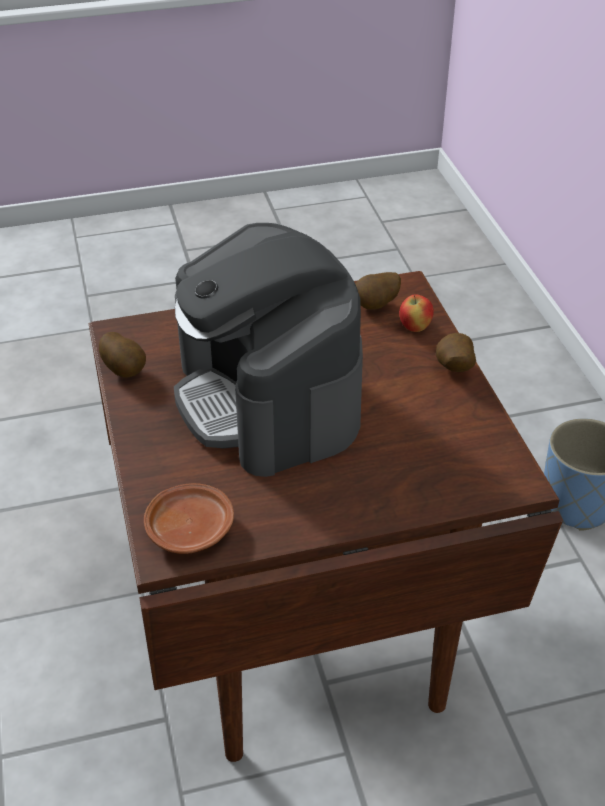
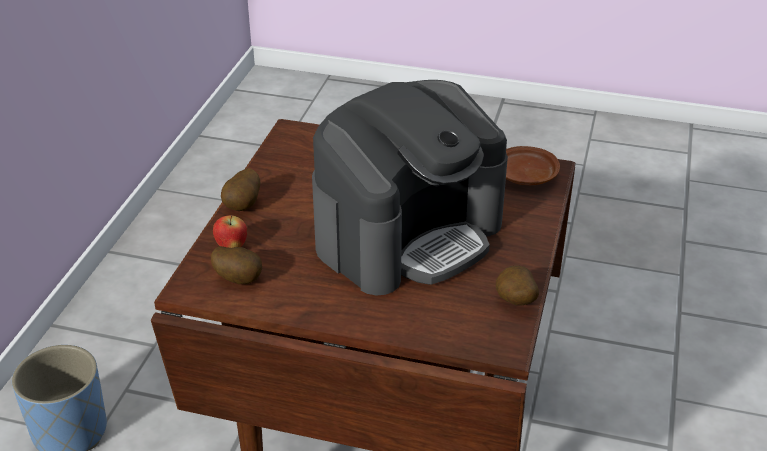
camera: 150 degrees left, 5 degrees down
(268, 399) = (408, 234): coffee machine -> coffee machine turned 45 degrees clockwise

